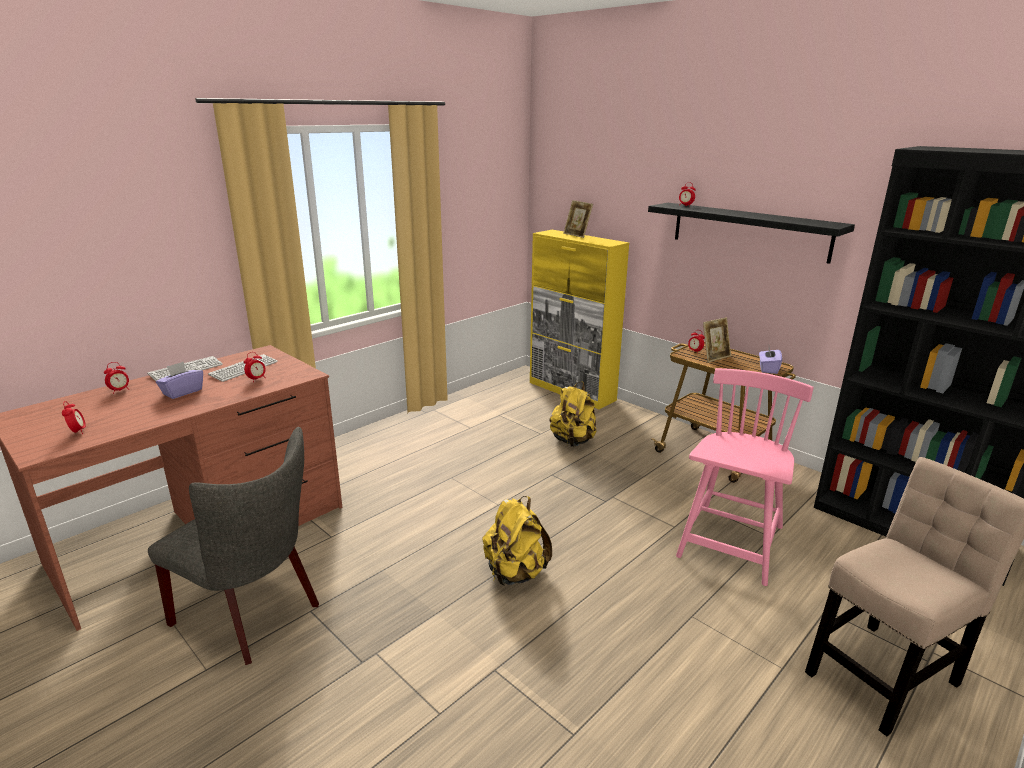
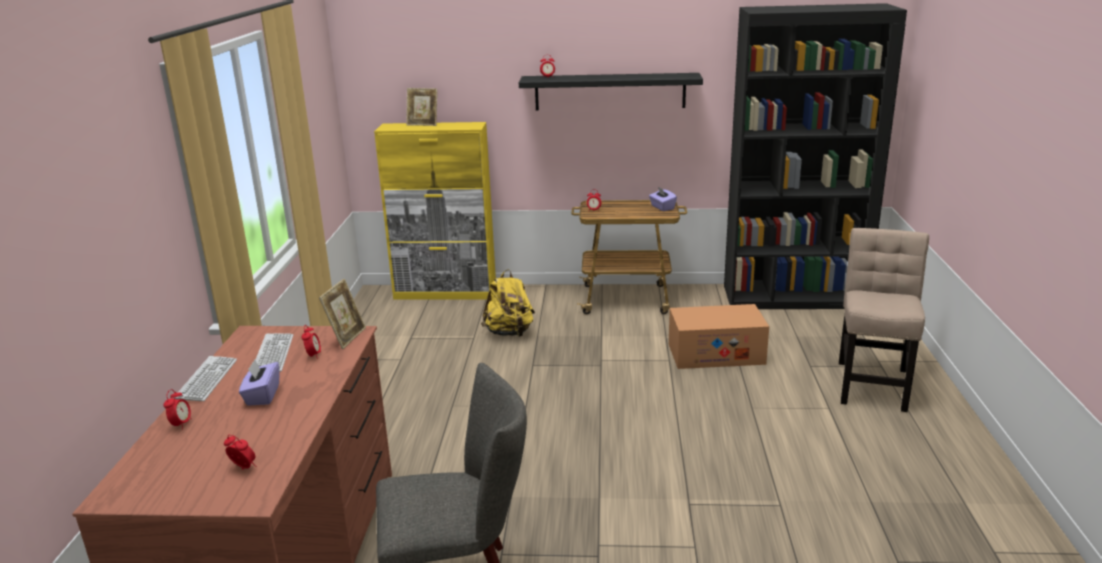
camera: 40 degrees left, 0 degrees up
(515, 573) = (612, 443): yellow backpack -> none
(714, 357) = (614, 210): picture frame -> picture frame (346, 337)
(731, 543) = (716, 354): pink chair -> cardboard box

